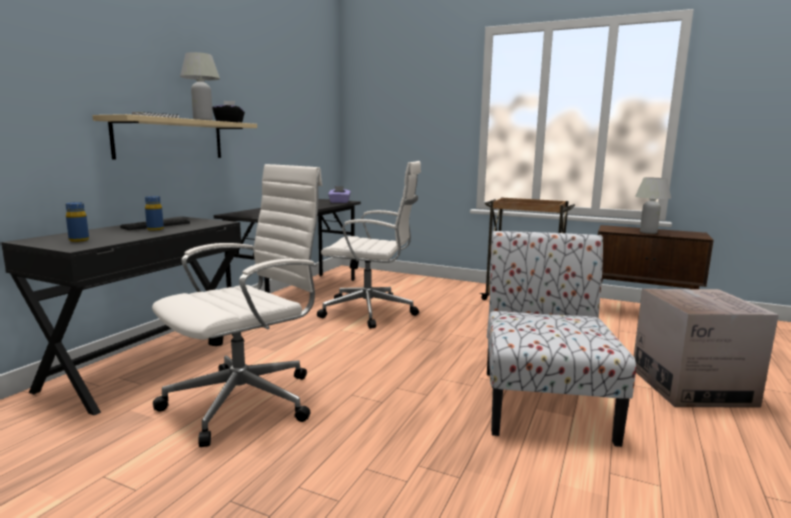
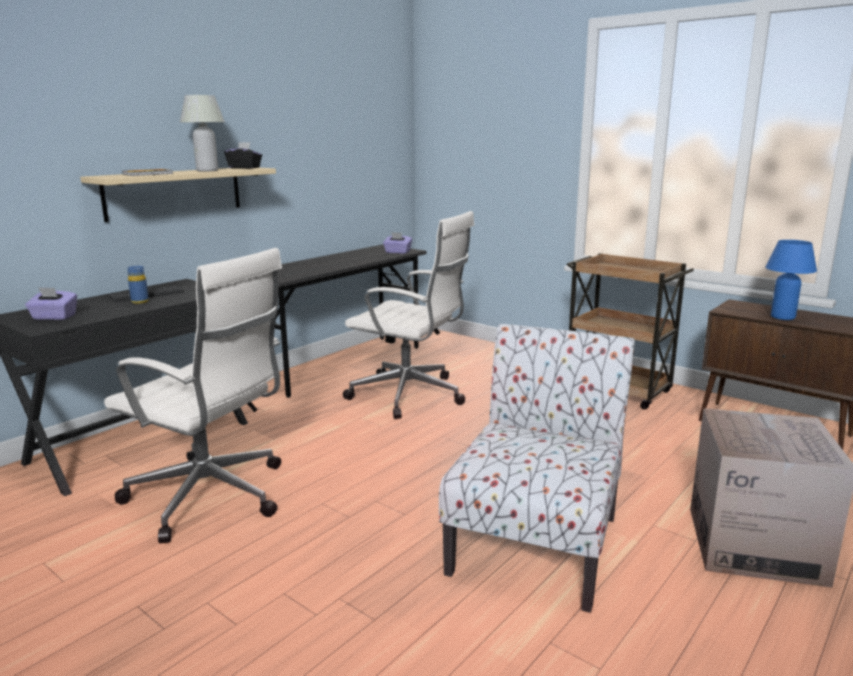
camera: 15 degrees right, 5 degrees up
(79, 240) = (54, 317): blue bottle -> purple tissue box
(247, 400) = (211, 497): white office chair -> white office chair turned 60 degrees clockwise
(648, 232) = (782, 317): white table lamp -> blue table lamp

